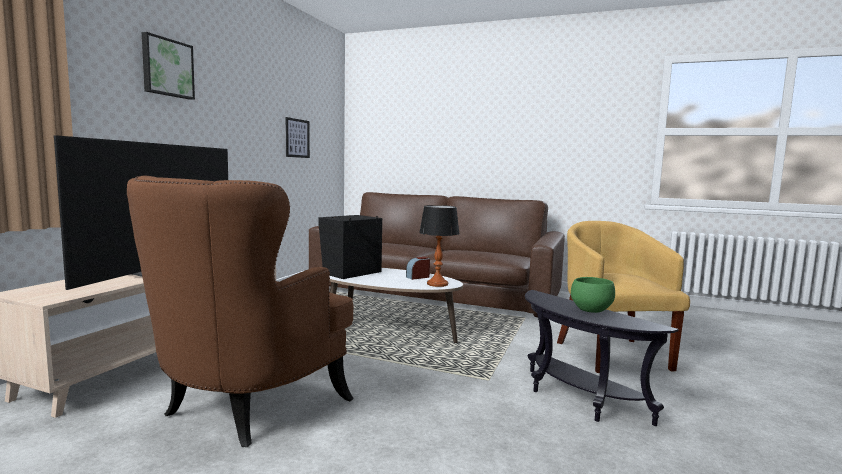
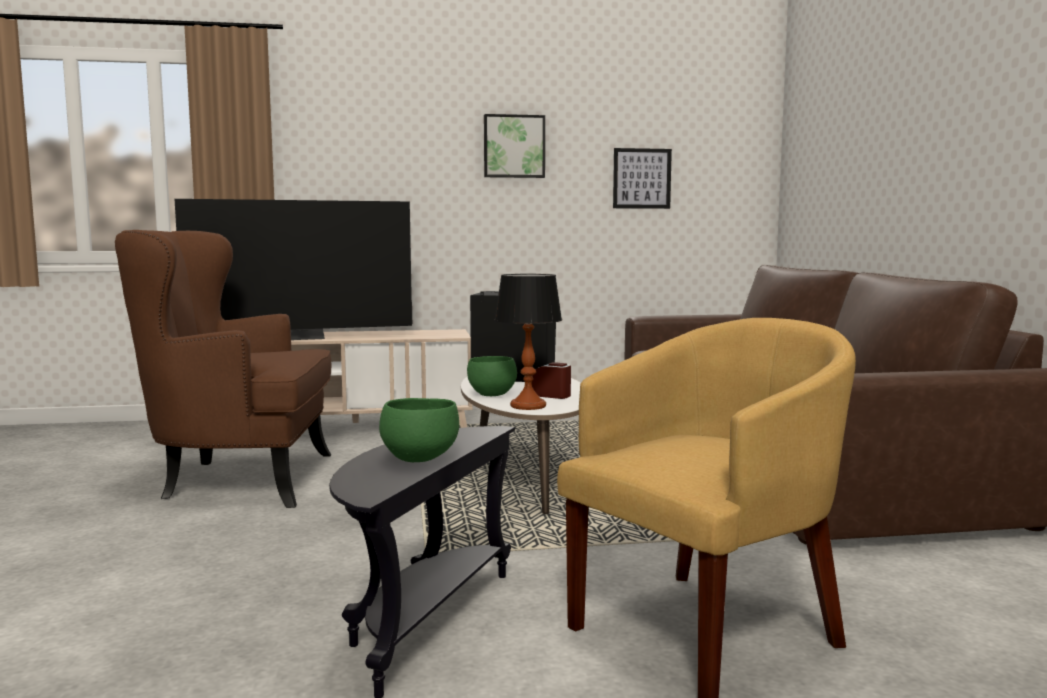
camera: 60 degrees right, 0 degrees up
(167, 68) = (403, 112): picture -> picture (514, 146)
(396, 283) = (491, 395): none -> green bowl

